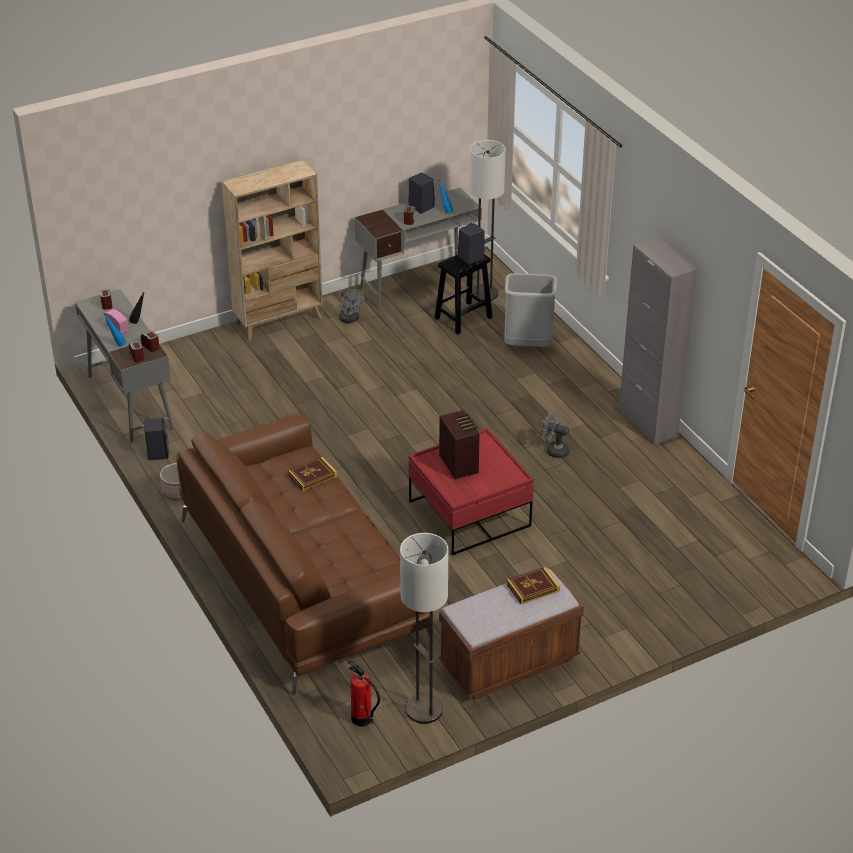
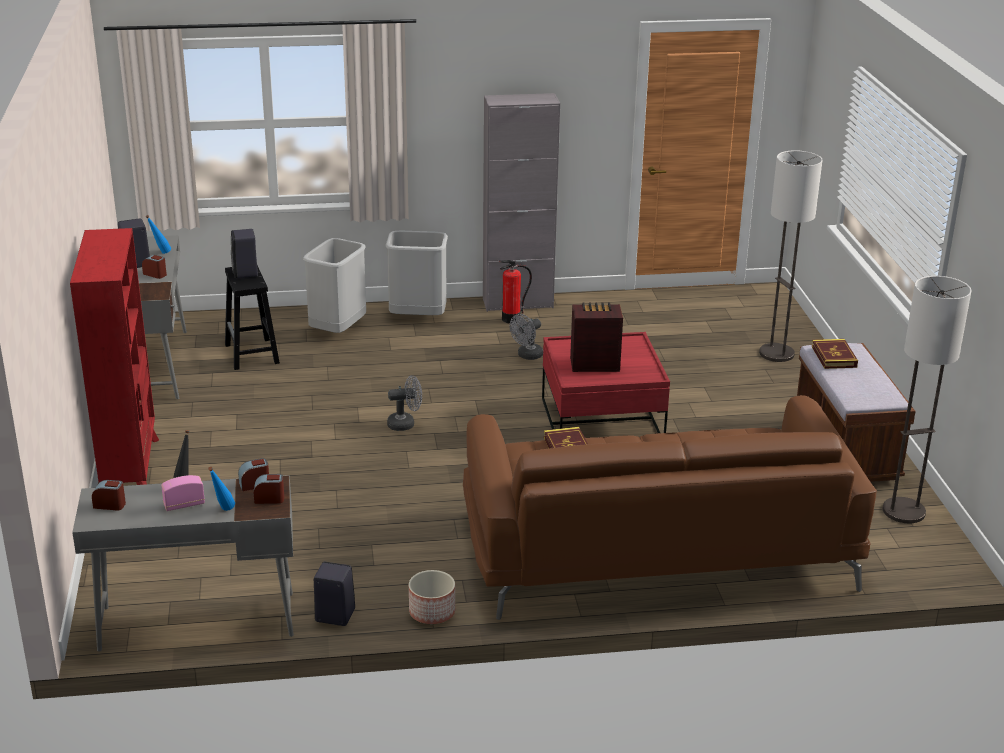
camera: 70 degrees left, 10 degrees down
(279, 321) = (131, 469): beige bookcase -> red bookcase
(350, 319) = (181, 420): grey fan -> grey fan (405, 424)
(361, 719) = (909, 553): fire extinguisher -> fire extinguisher (511, 319)
(484, 294) = (219, 333): floor lamp -> floor lamp (777, 353)
(578, 377) = (417, 318): none -> grey trash can

